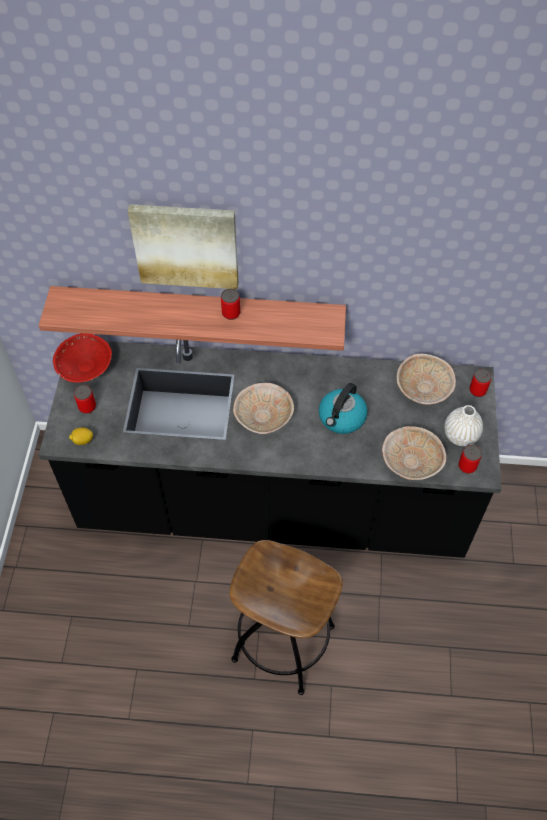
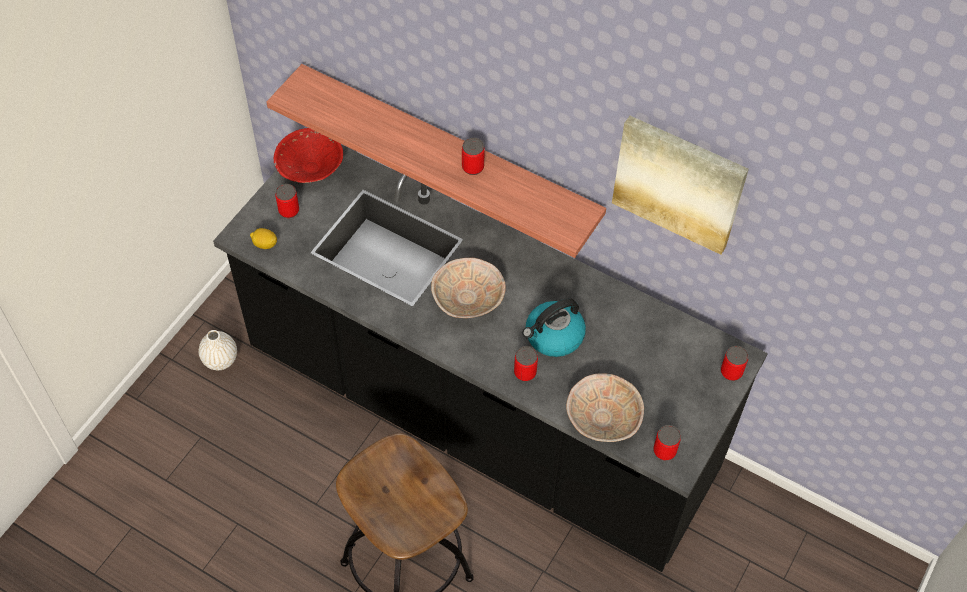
camera: 25 degrees right, 0 degrees up
(186, 245) = (442, 72): picture -> picture (679, 182)
(337, 453) = (525, 372): none -> can
(423, 388) = (668, 343): beige bowl -> none
(460, 436) = (677, 414): white vase -> white vase (220, 359)

